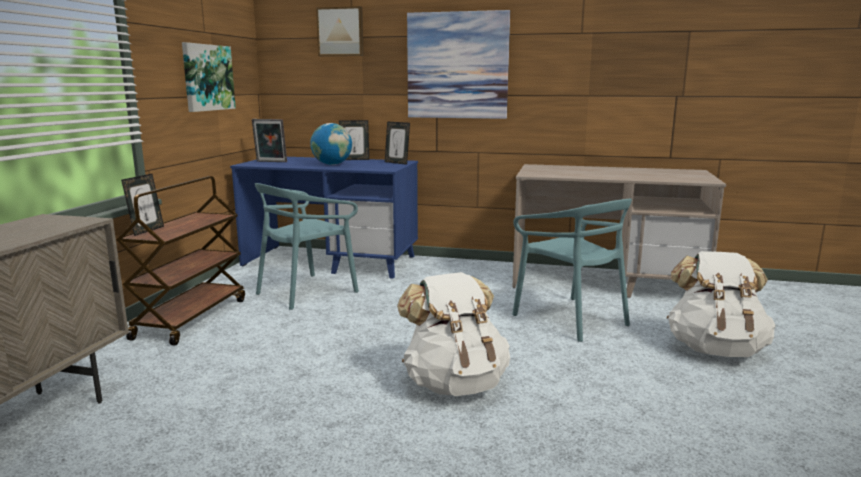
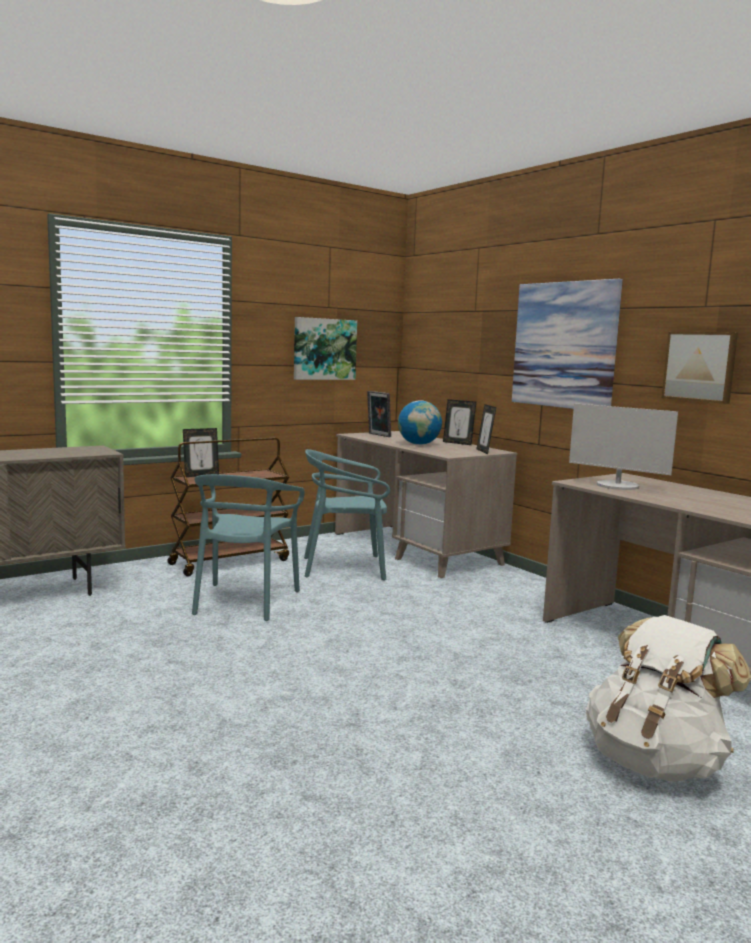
camera: 40 degrees right, 5 degrees down
(332, 261) = (417, 549): blue desk -> beige desk
(341, 32) = (465, 305): picture -> picture (700, 366)
(454, 383) = (309, 673): white backpack -> none
(557, 172) = (617, 486): none -> monitor
(571, 318) = (543, 669): turquoise chair -> turquoise chair (244, 601)

